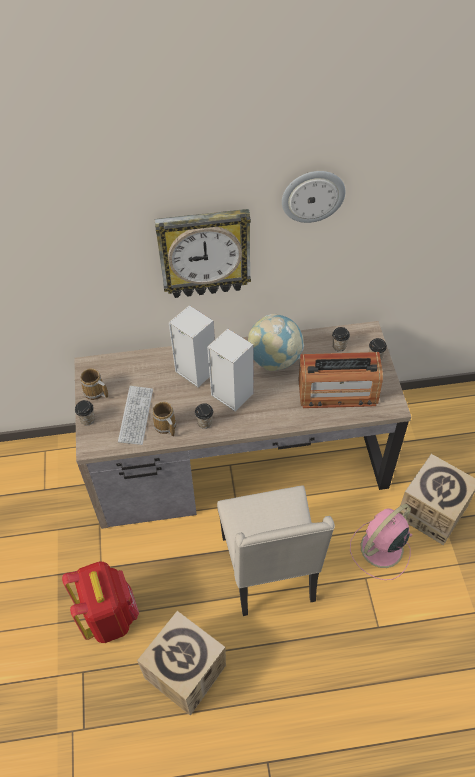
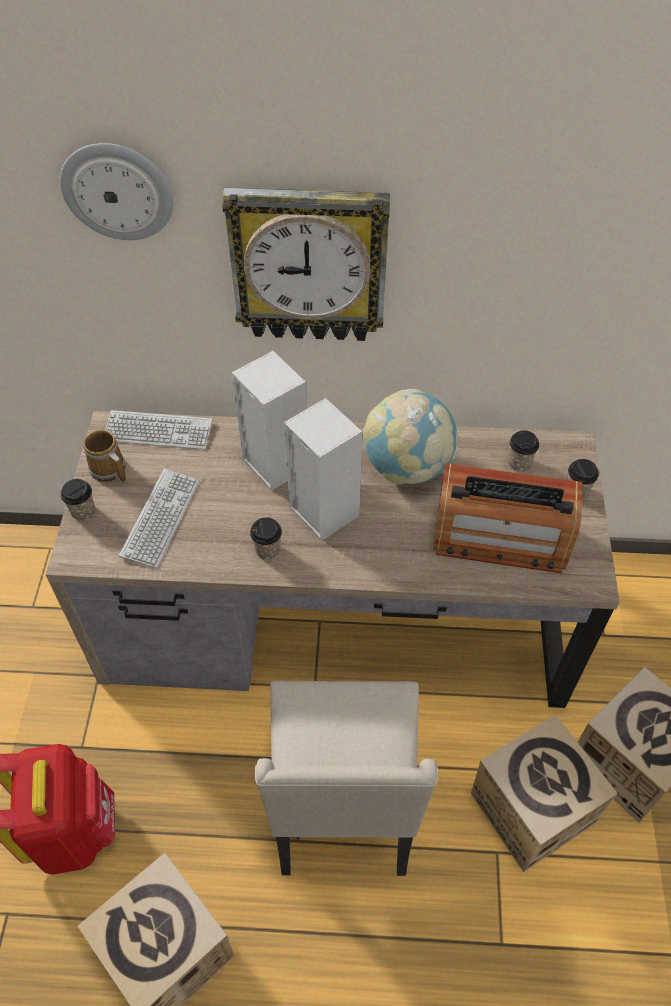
camera: 10 degrees right, 0 degrees up
(118, 363) = (158, 431): none -> keyboard
(165, 426) = (202, 544): mug -> none
(313, 196) = (507, 185): wall clock -> wall clock (118, 191)
(380, 549) = (531, 808): pink fan -> cardboard box

